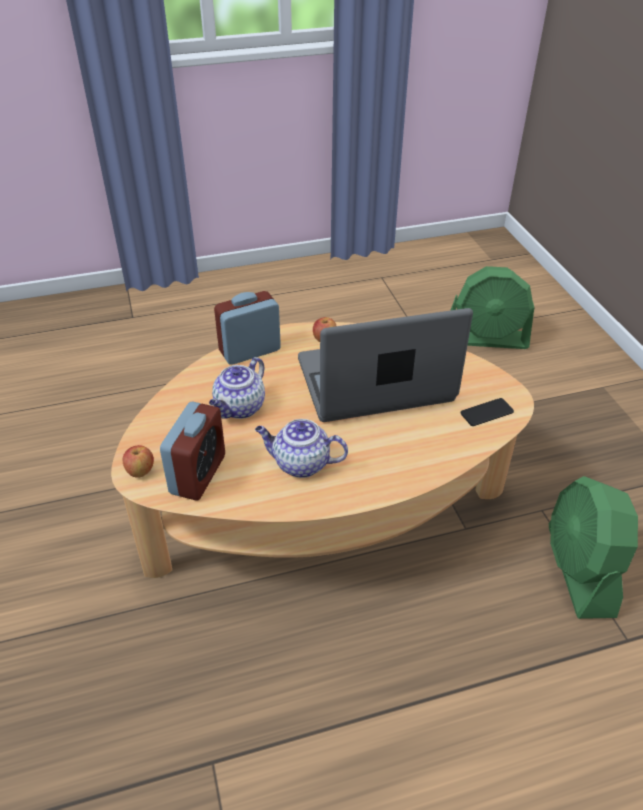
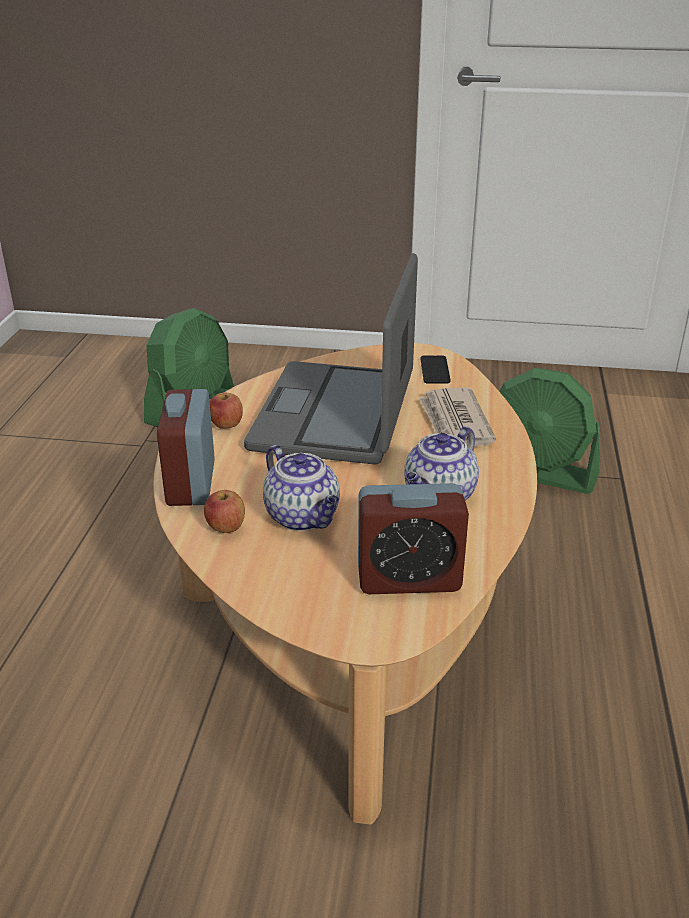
camera: 65 degrees left, 10 degrees down
(140, 471) = (369, 631): apple -> apple (225, 528)
(198, 474) = (409, 579): alarm clock -> alarm clock turned 135 degrees clockwise
(409, 446) = (455, 423): none -> newspaper

